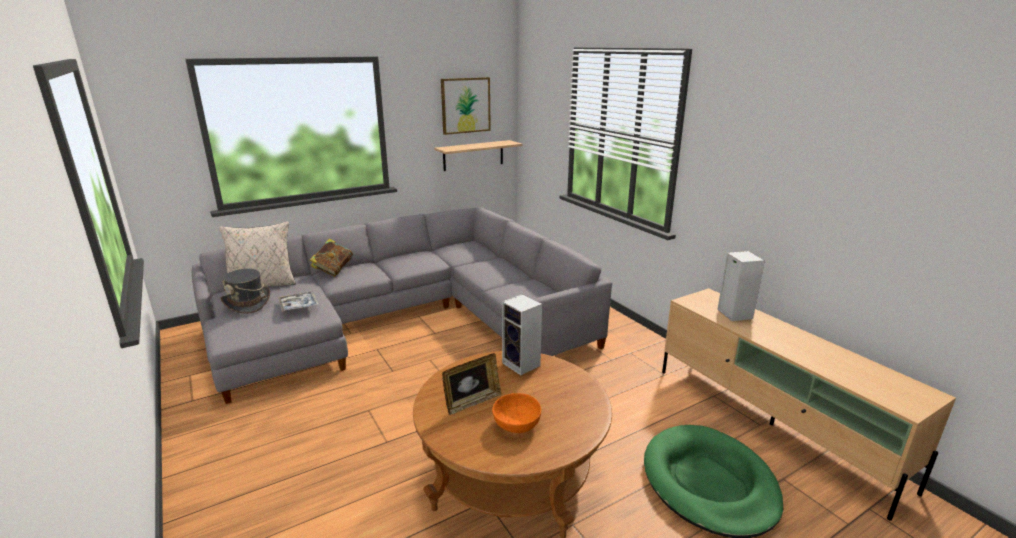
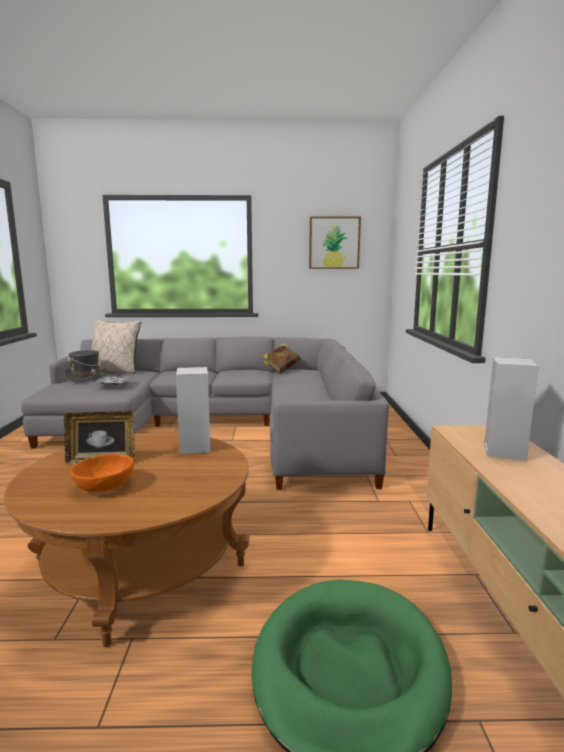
camera: 30 degrees right, 10 degrees down
(333, 271) = (174, 371): book -> book (282, 370)
(473, 155) = (340, 292): shelf -> none

